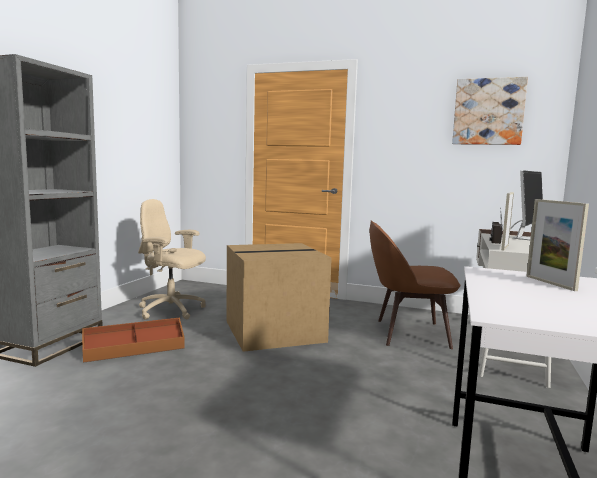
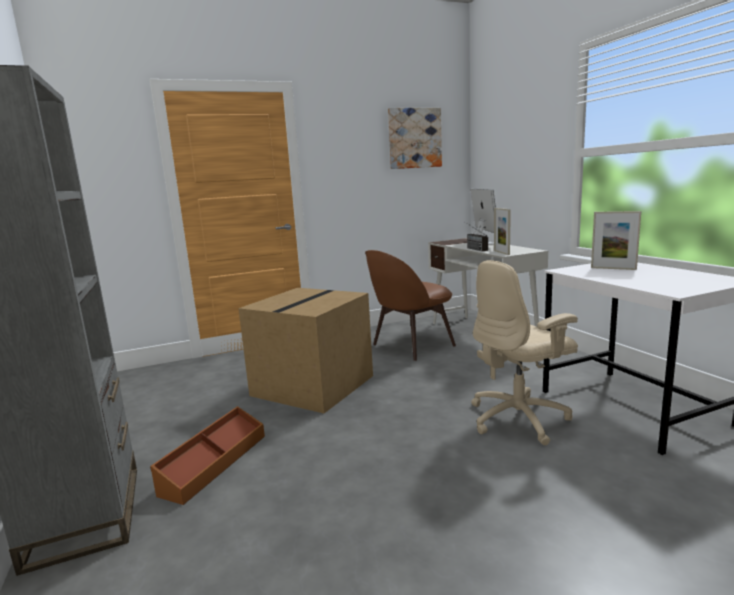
camera: 40 degrees left, 5 degrees up
(171, 310) = (162, 410): beige office chair -> beige office chair (519, 419)

